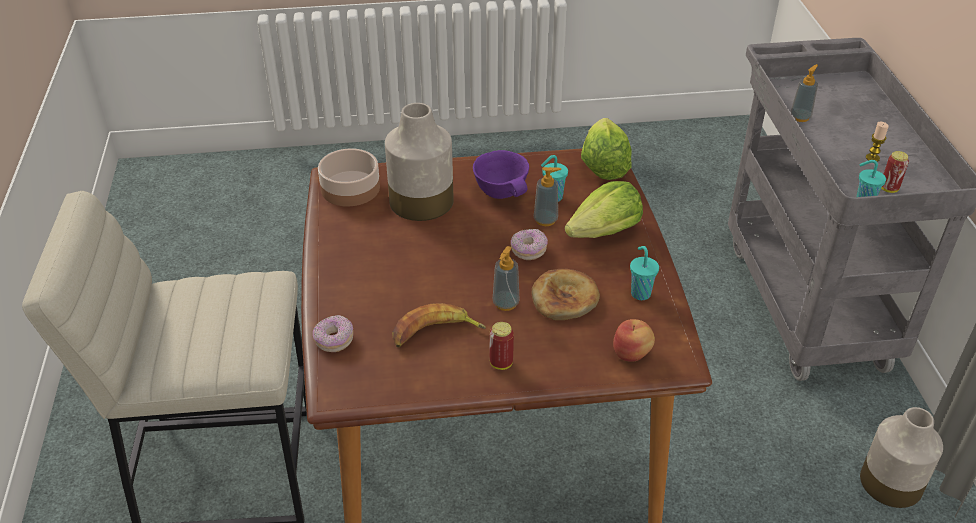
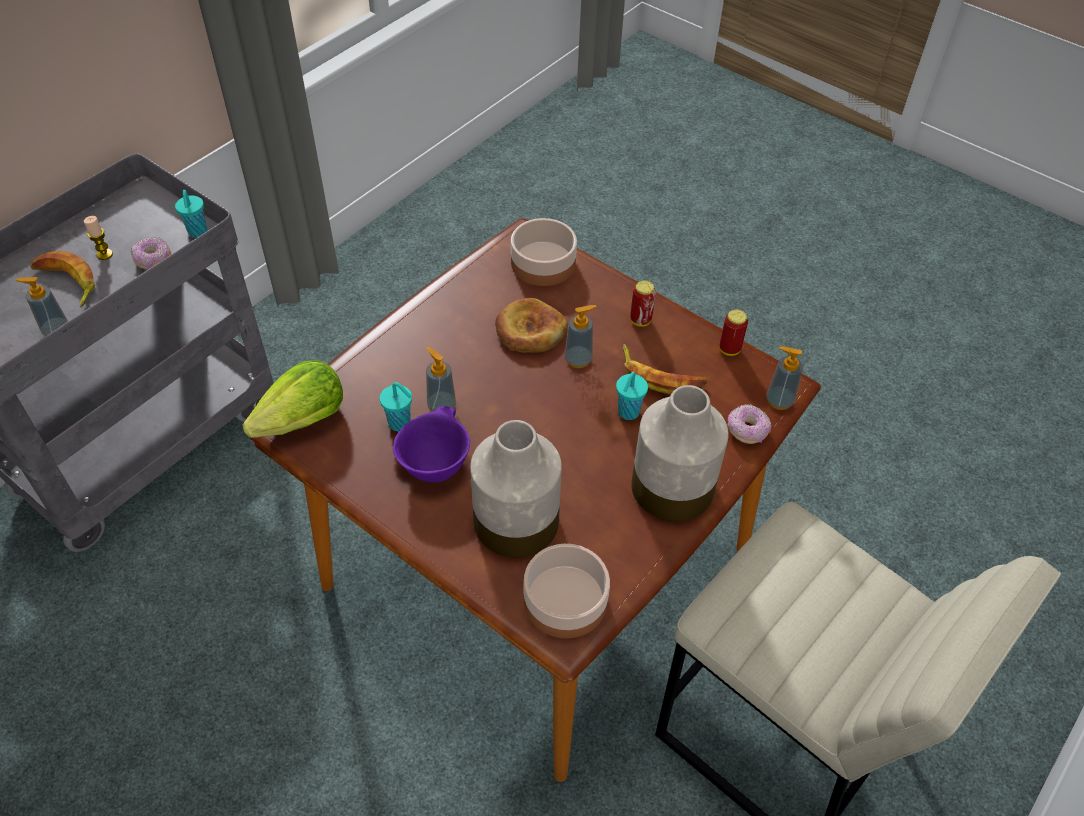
camera: 135 degrees left, 10 degrees up
(329, 379) = (779, 401): none -> soap dispenser
(528, 250) = (498, 389): donut -> donut (153, 260)
(604, 232) = (416, 356): lettuce -> none
(632, 353) = (544, 263): apple -> bowl
(640, 293) = (472, 293): turquoise cup -> turquoise cup (627, 413)
(851, 134) = (66, 282): none -> banana
(889, 189) = (156, 227): can -> can (729, 349)
(890, 482) = (330, 317): beige vase -> beige vase (673, 486)

